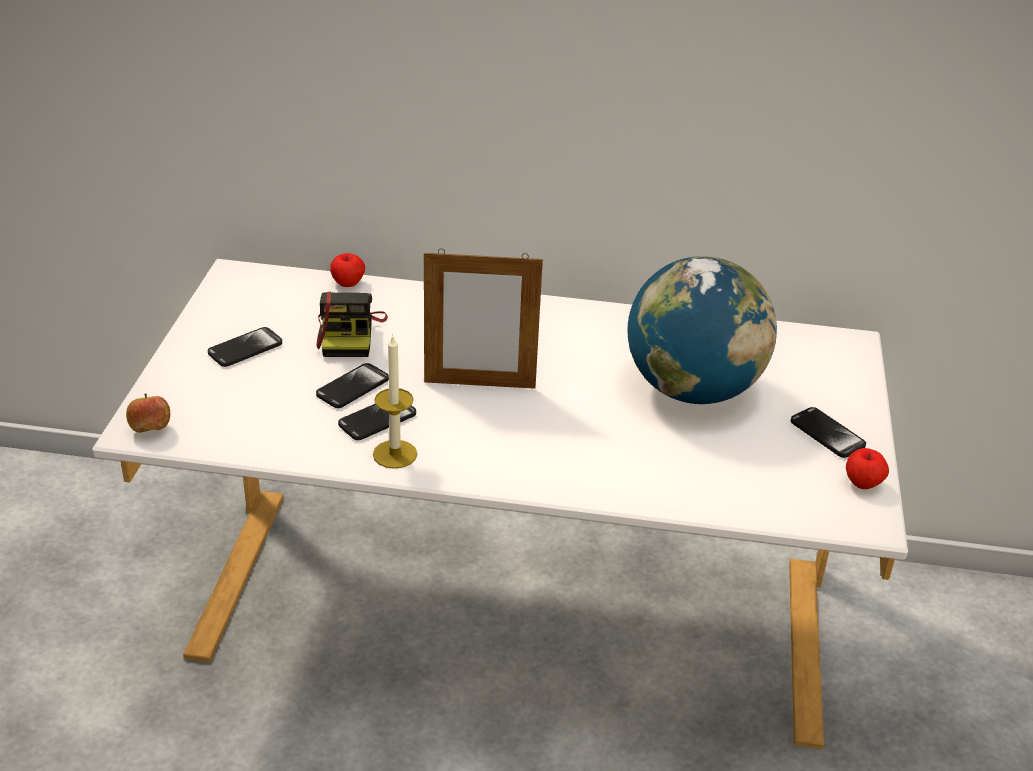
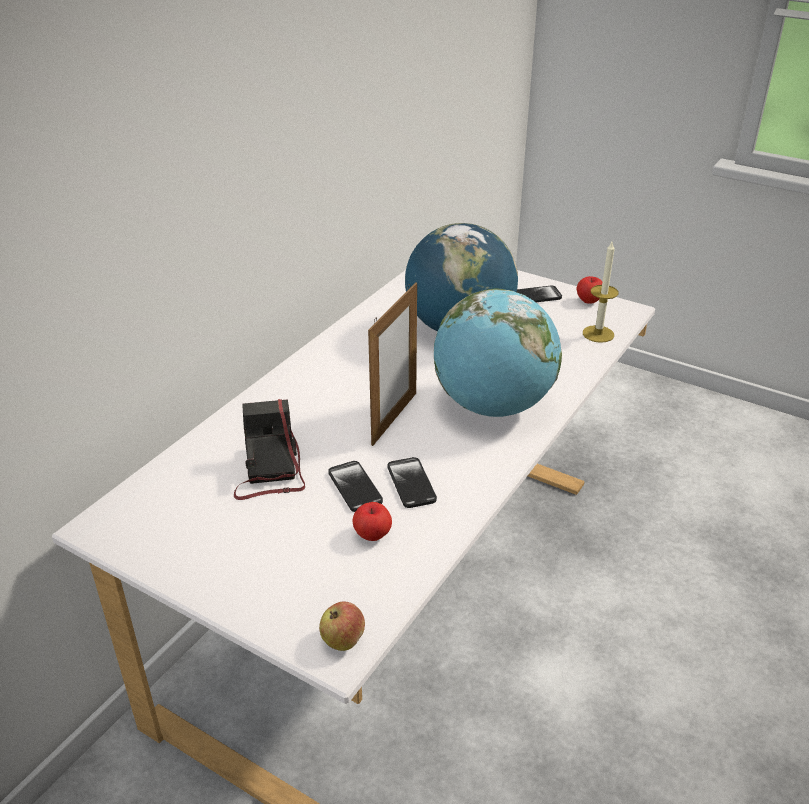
camera: 65 degrees left, 0 degrees up
(245, 348) = (244, 544): phone -> none
(348, 283) = (183, 454): apple -> apple (372, 534)
(349, 334) = (270, 471): camera -> camera turned 120 degrees counterclockwise
(395, 454) = (465, 485): candle -> candle (598, 334)
(549, 446) = (493, 406): none -> globe

